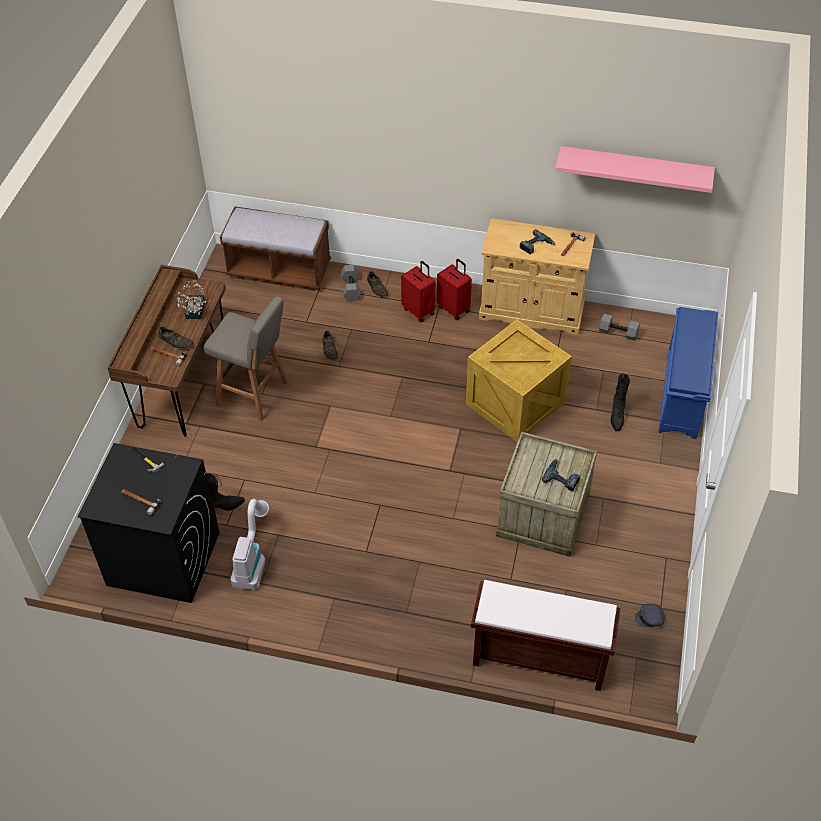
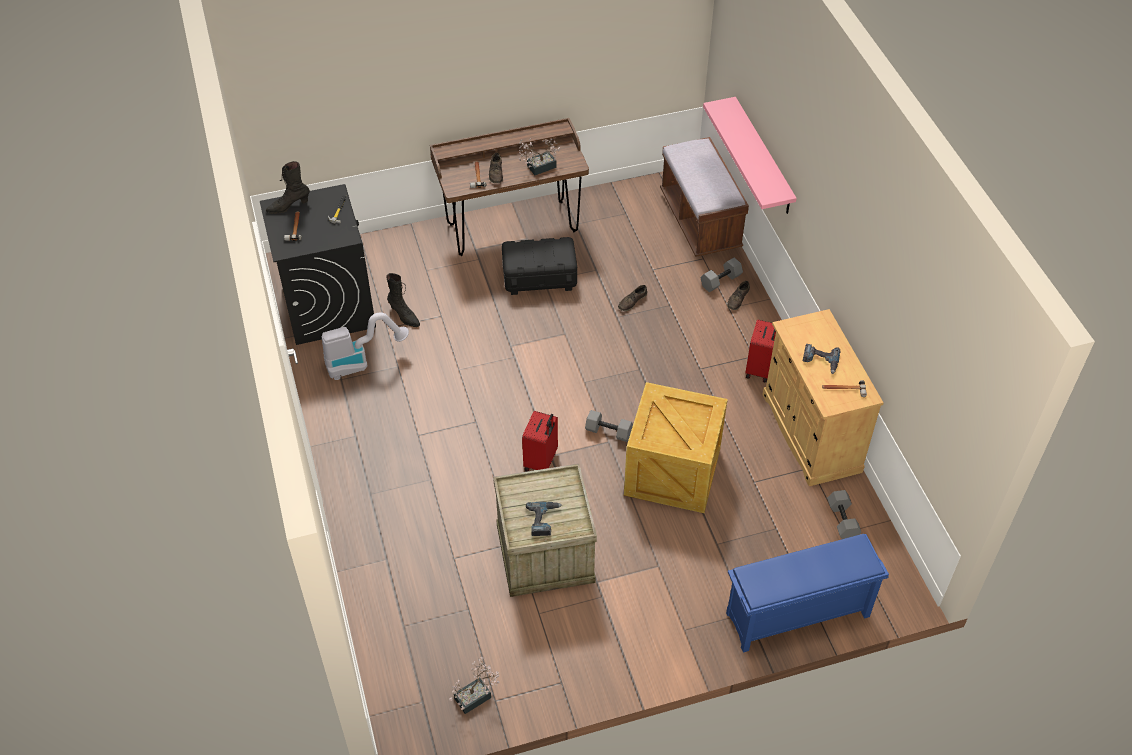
camera: 60 degrees right, 0 degrees up
(254, 394) = (539, 277): grey stool -> black storage box
(419, 311) = (734, 343): red suitcase -> red suitcase (541, 461)
(451, 424) = (608, 432): none -> grey dumbbell
(538, 657) = (377, 617): brown bench -> none
(617, 416) = (721, 566): black boot -> black boot (288, 206)
(634, 168) = (922, 357): pink shelf -> pink shelf (763, 157)
(650, 618) = (476, 696): grey cap -> potted plant

